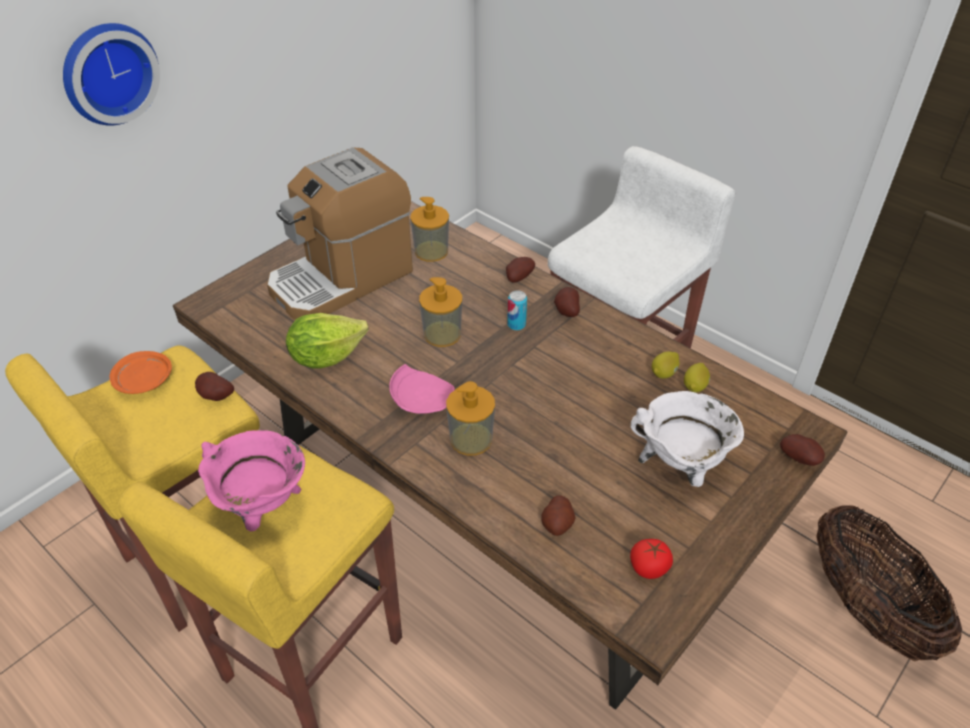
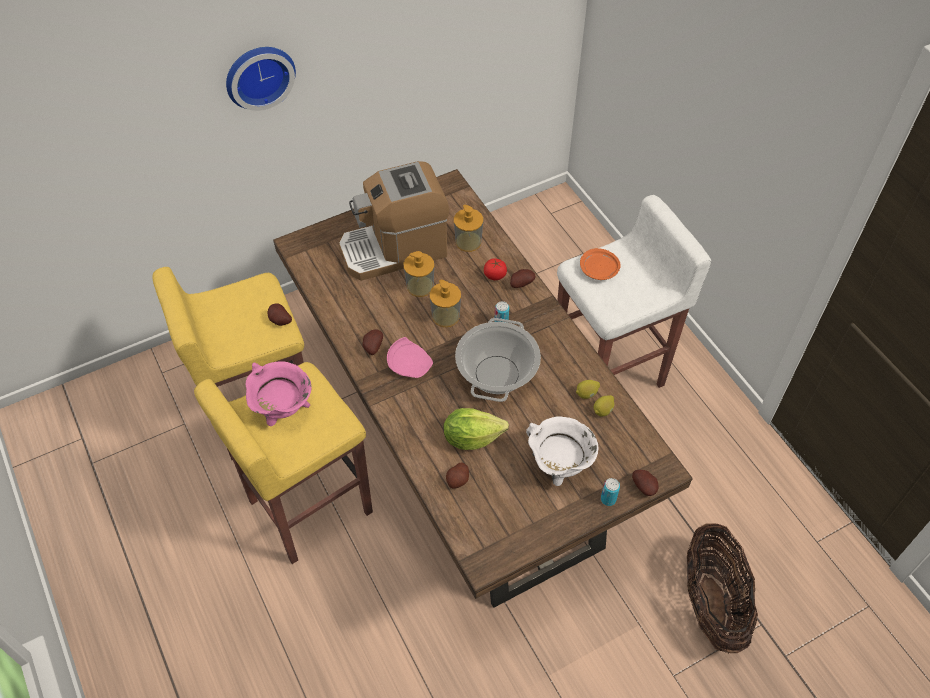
camera: 20 degrees right, 10 degrees up
(144, 380) = (239, 295): orange plate -> orange plate (599, 269)
(326, 356) = (360, 311): lettuce -> lettuce (471, 437)
(471, 439) = (429, 404): soap dispenser -> soap dispenser (420, 286)
(542, 382) = (497, 375): none -> cooking pot
(565, 311) = (542, 322): potato -> potato (372, 347)
(649, 567) = (500, 527): tomato -> tomato (495, 275)
(765, 487) = (608, 499): none -> can

